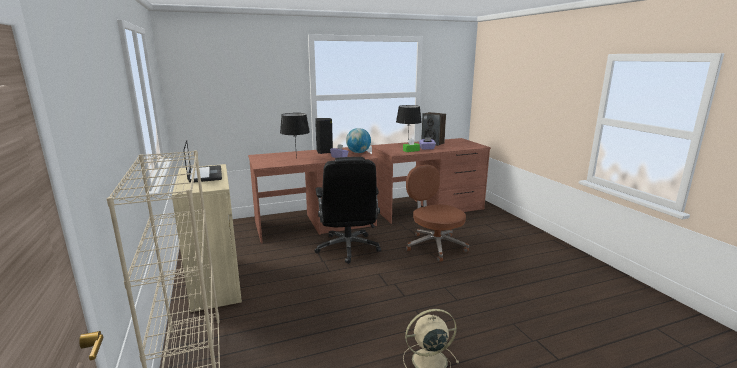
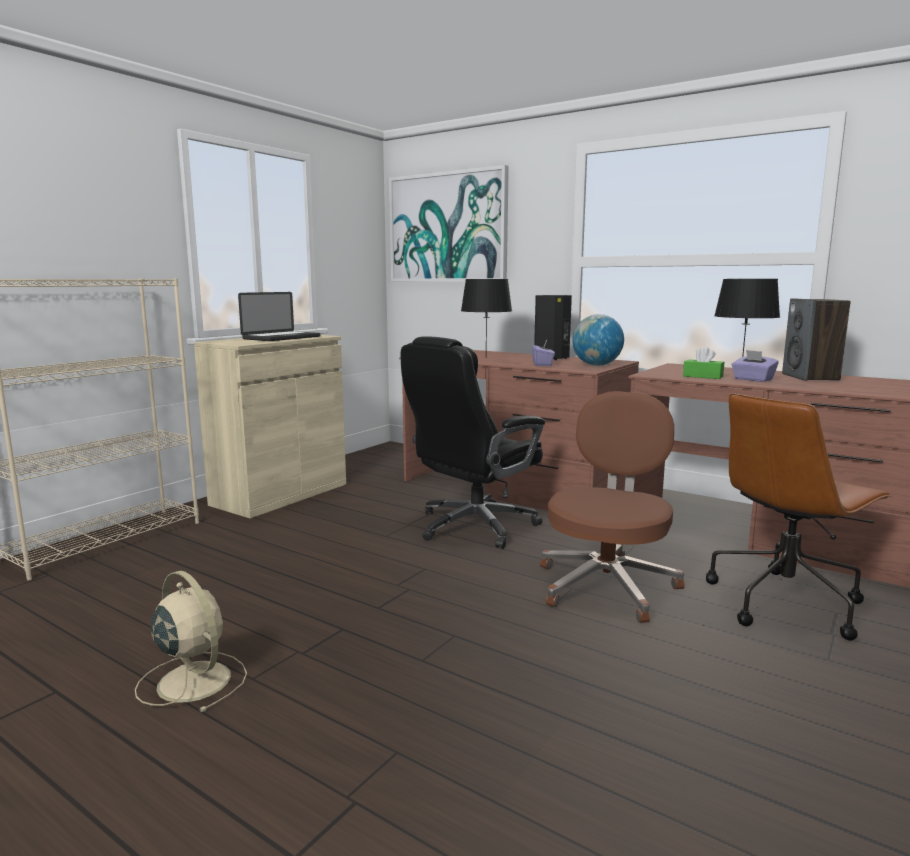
camera: 55 degrees right, 5 degrees down
(220, 77) = (447, 228): none -> picture
(473, 227) = (784, 602): none -> brown office chair

